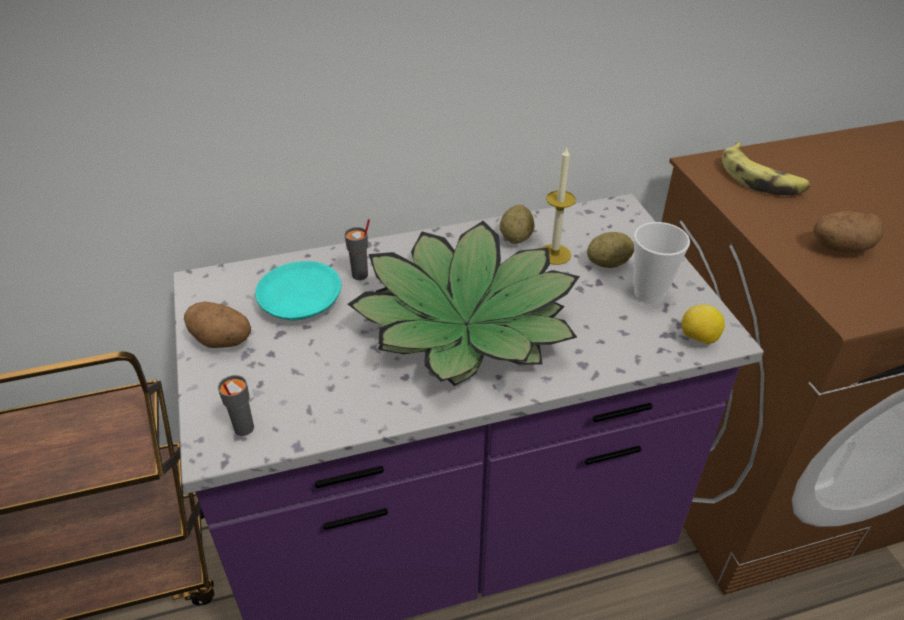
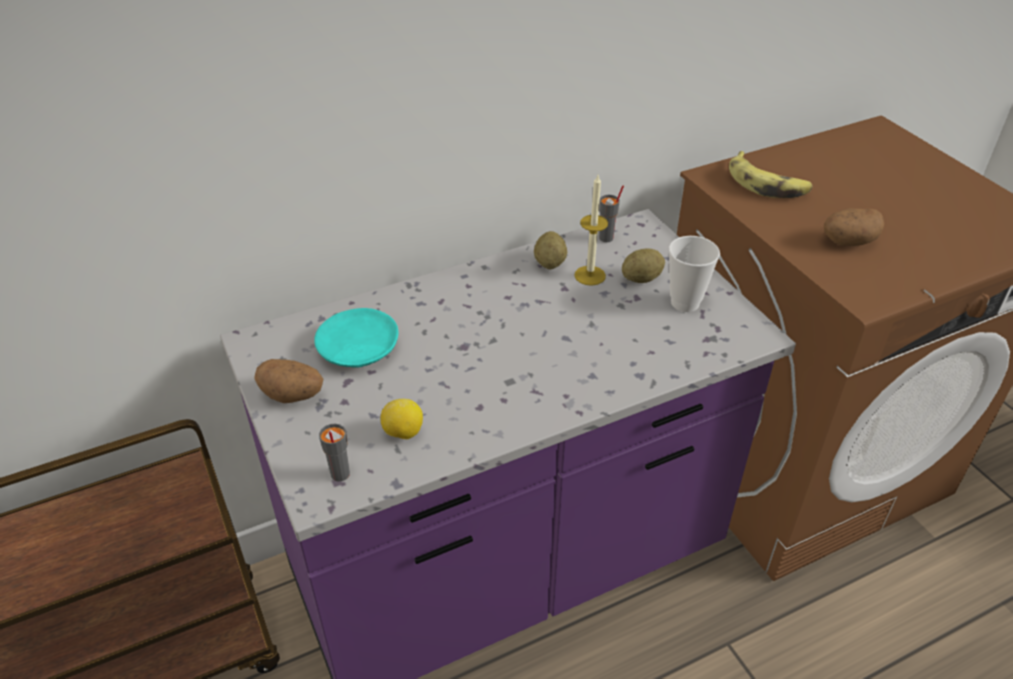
camera: 10 degrees left, 0 degrees up
(360, 275) = (409, 316): grey cup -> grey cup (606, 238)
(466, 325) = (524, 351): potted plant -> none
(698, 339) = (737, 339): lemon -> lemon (403, 433)

